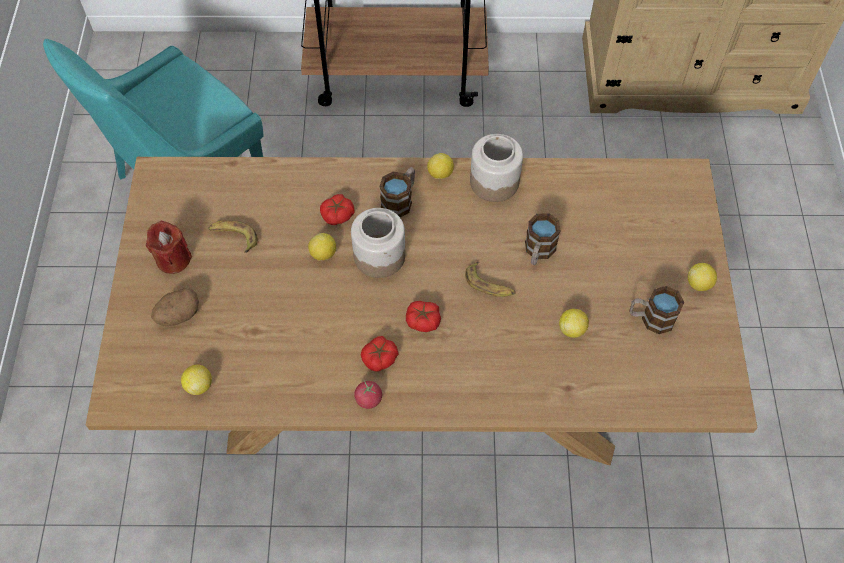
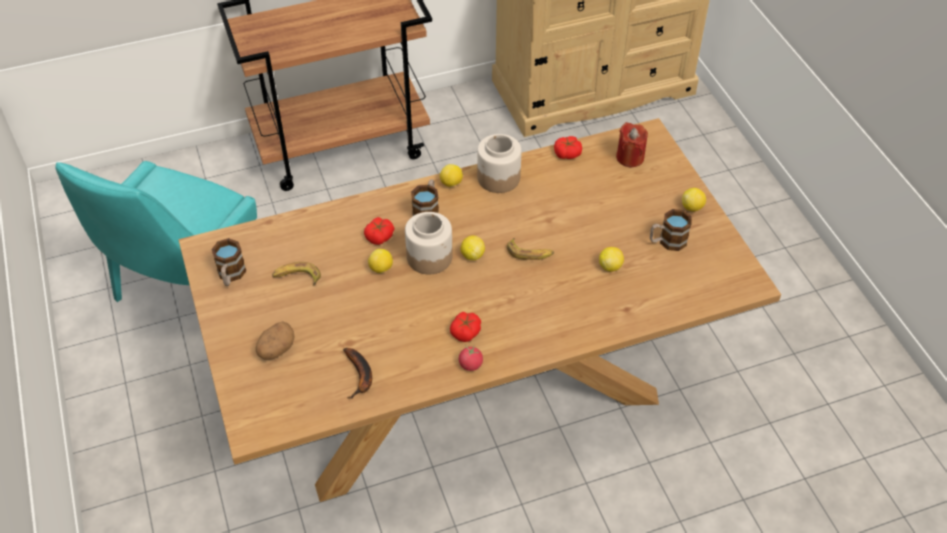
camera: 20 degrees left, 10 degrees down
(173, 259) = (251, 308): red candle -> red candle (630, 157)
(199, 385) = (320, 397): lemon -> lemon (472, 255)
(249, 374) = (360, 376): none -> banana
(423, 321) = (488, 294): tomato -> tomato (567, 153)
(538, 252) = (557, 219): mug -> mug (230, 275)

